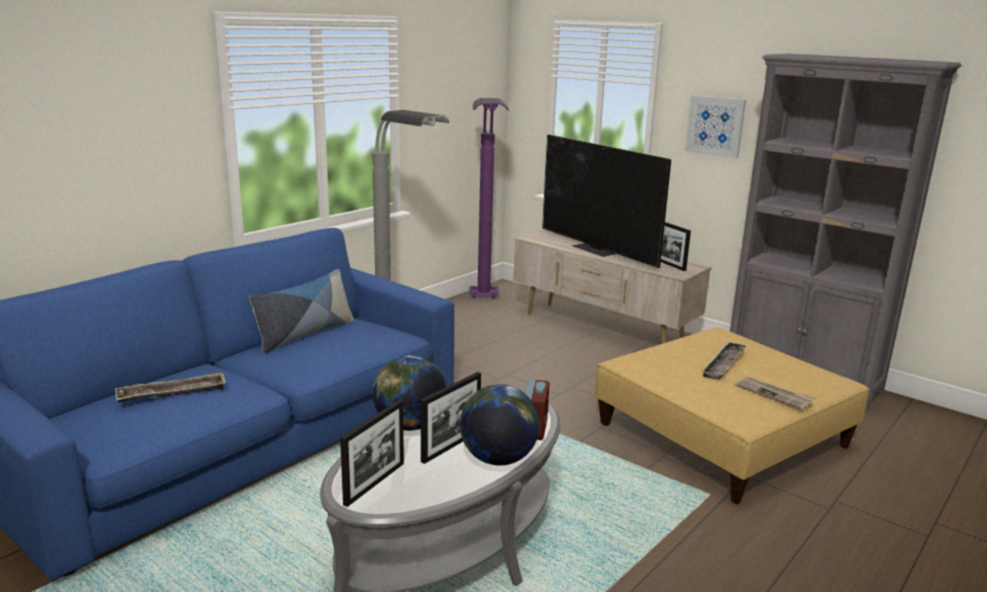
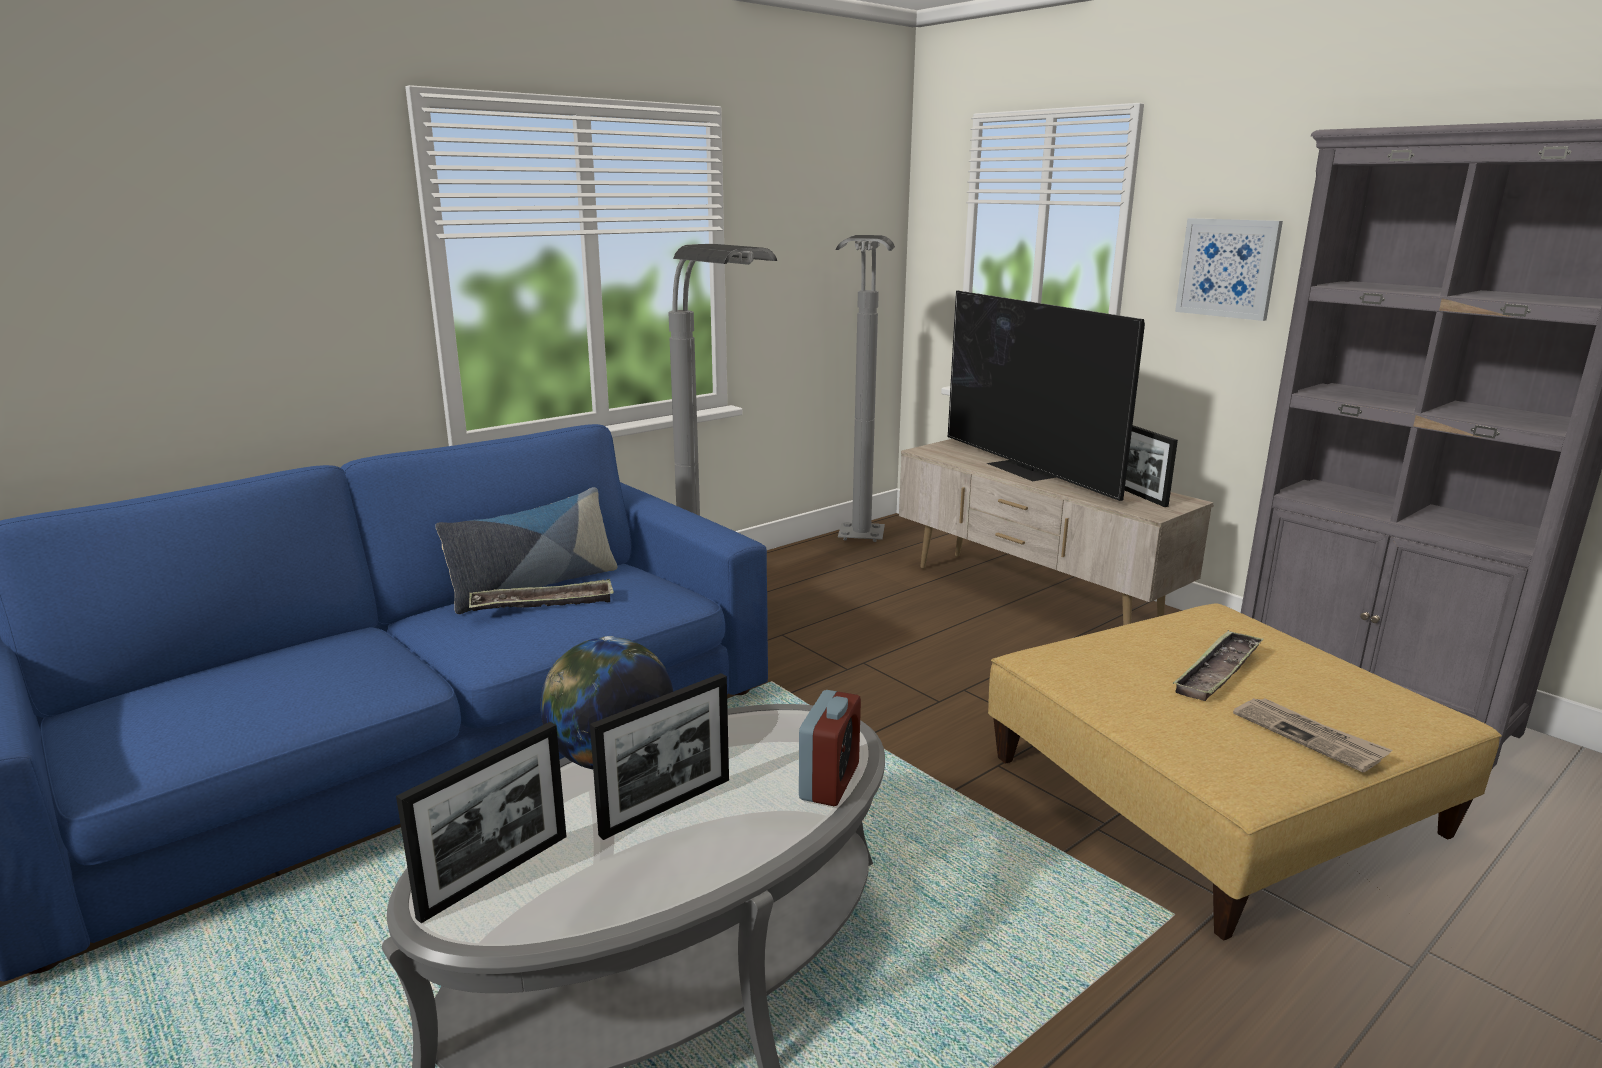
camera: 10 degrees right, 0 degrees up
(172, 393) = (273, 675): tray -> tray (543, 604)
(485, 302) = (860, 547): purple floor lamp -> grey floor lamp
(498, 459) = (740, 842): globe -> none

